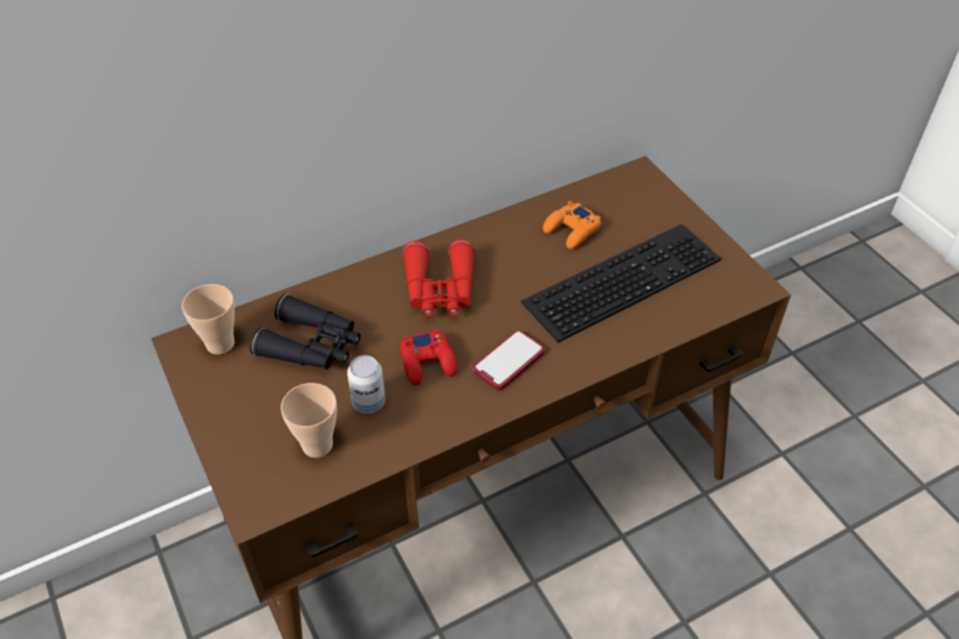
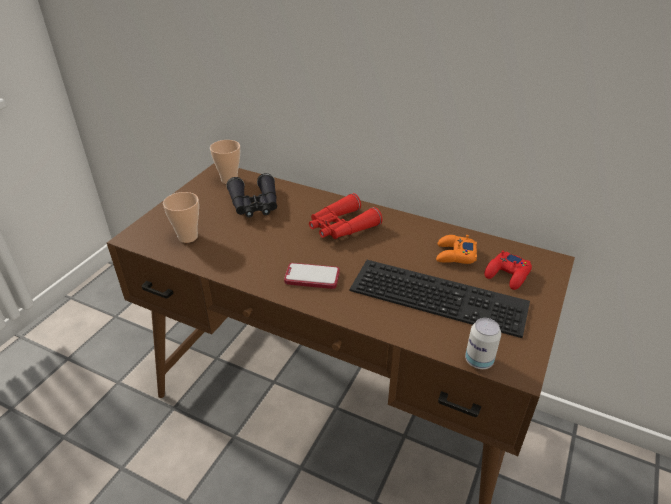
camera: 55 degrees right, 10 degrees down
(369, 402) = (232, 240): can -> can (479, 361)
(428, 362) = (281, 247): red game controller -> red game controller (507, 275)

